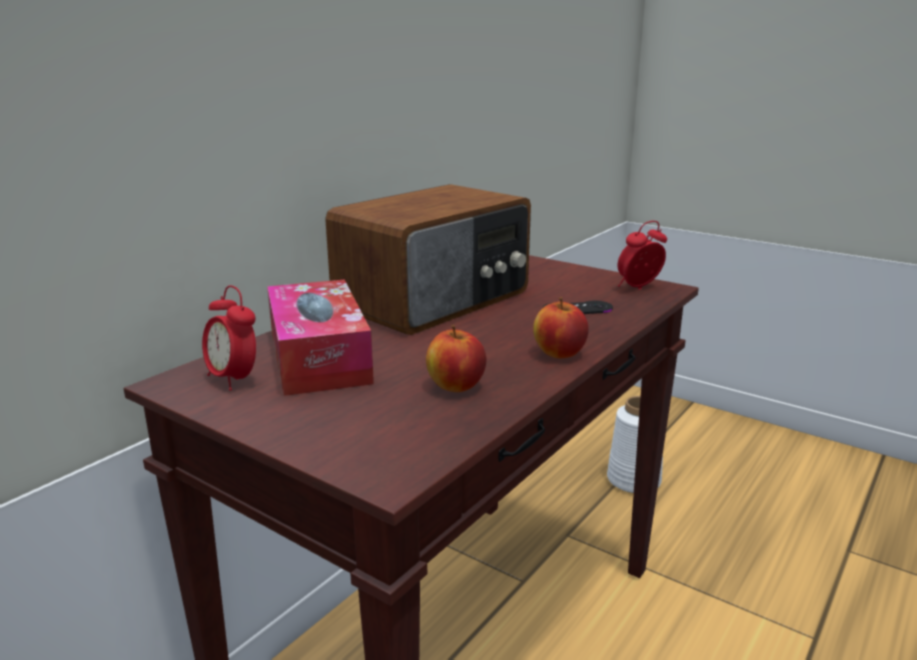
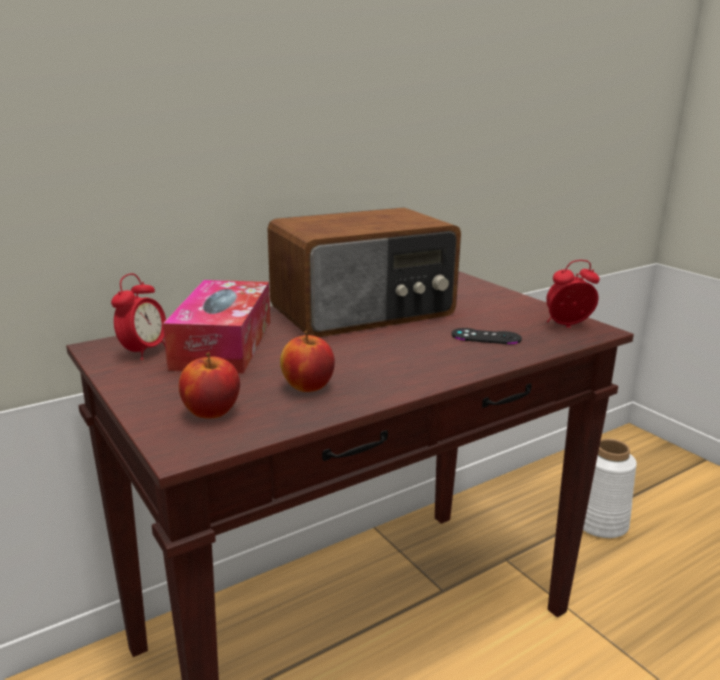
camera: 20 degrees right, 0 degrees up
(233, 380) = (144, 352): alarm clock -> alarm clock turned 135 degrees counterclockwise
(559, 354) = (426, 374): apple -> apple (211, 412)

